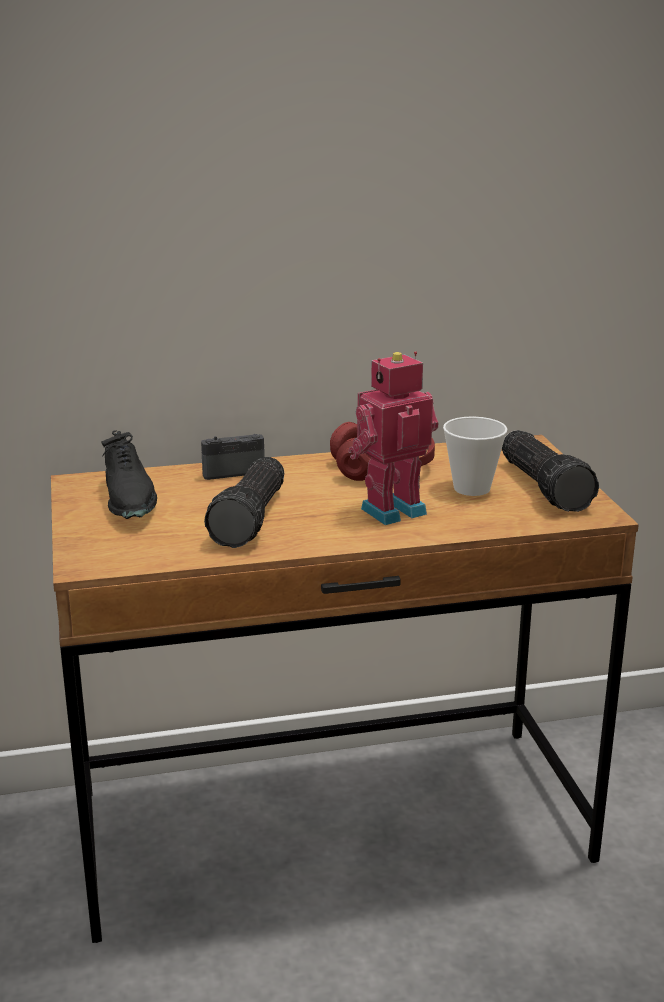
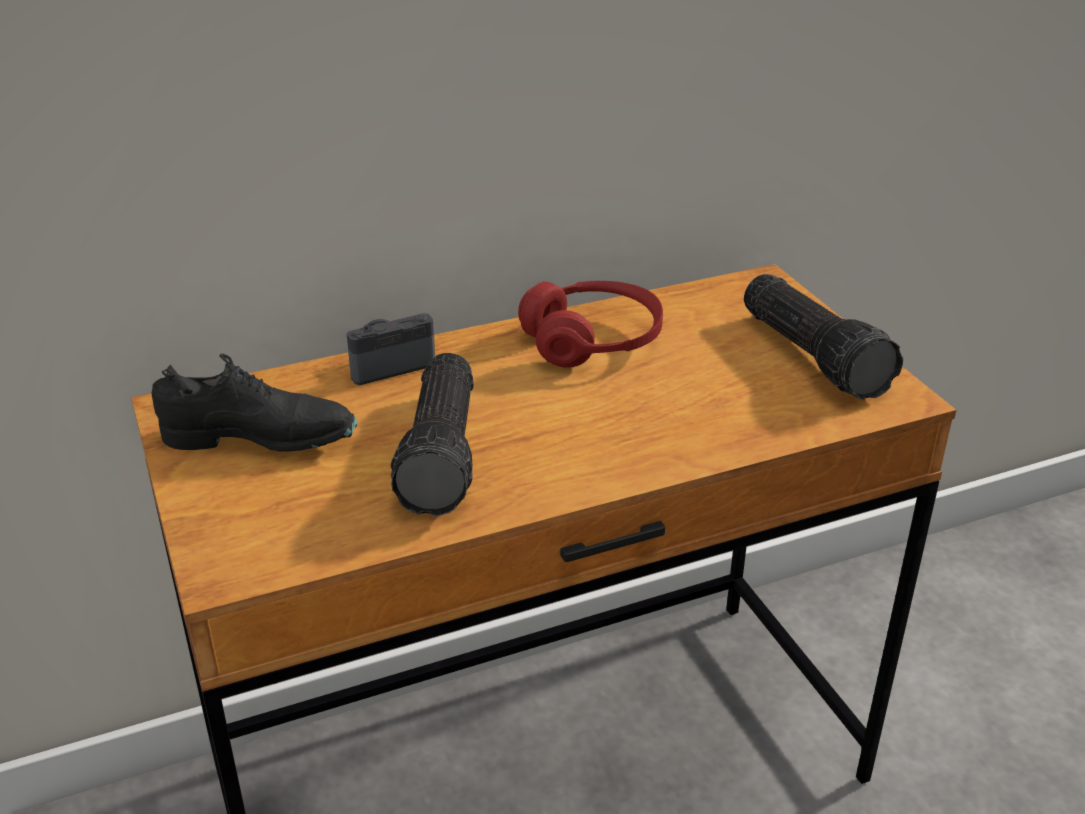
camera: 10 degrees left, 10 degrees up
(130, 502) = (260, 439): black shoe -> black shoe turned 60 degrees counterclockwise
(391, 510) = (628, 417): toy robot -> none
(472, 488) = (721, 367): cup -> none

